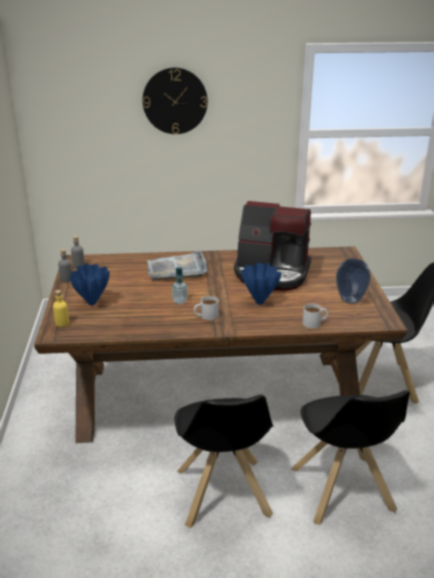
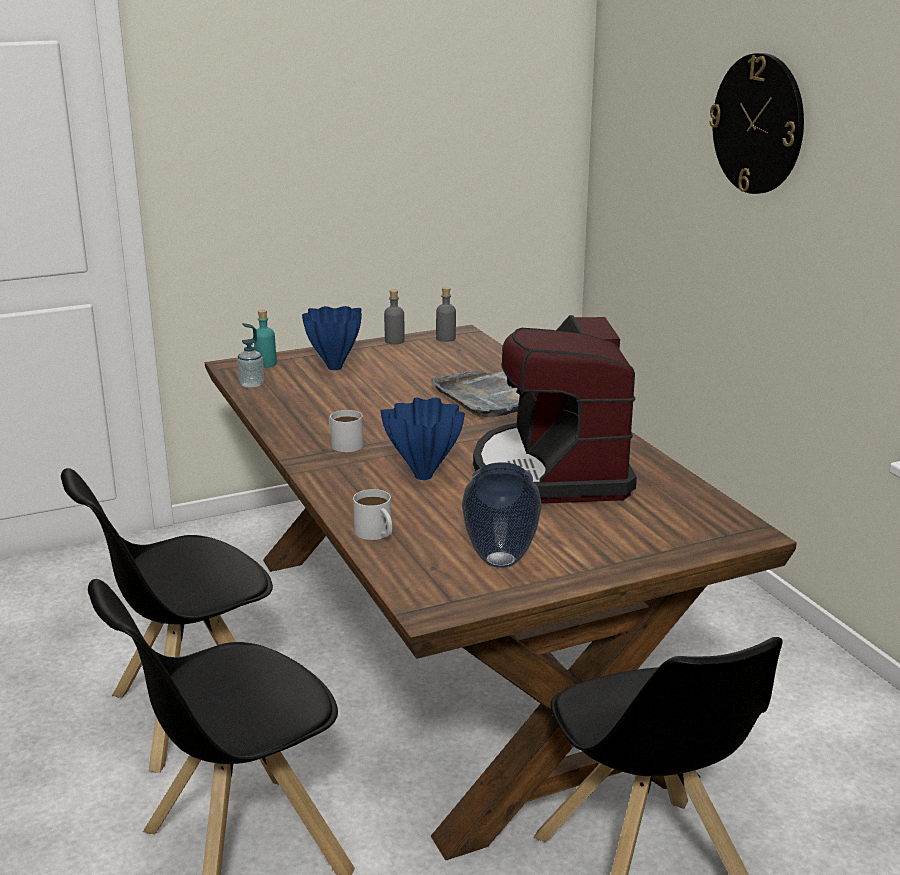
camera: 70 degrees right, 5 degrees down
(62, 323) = (266, 364): yellow bottle -> turquoise bottle
(180, 301) = (380, 418): soap dispenser -> soap dispenser (251, 385)

